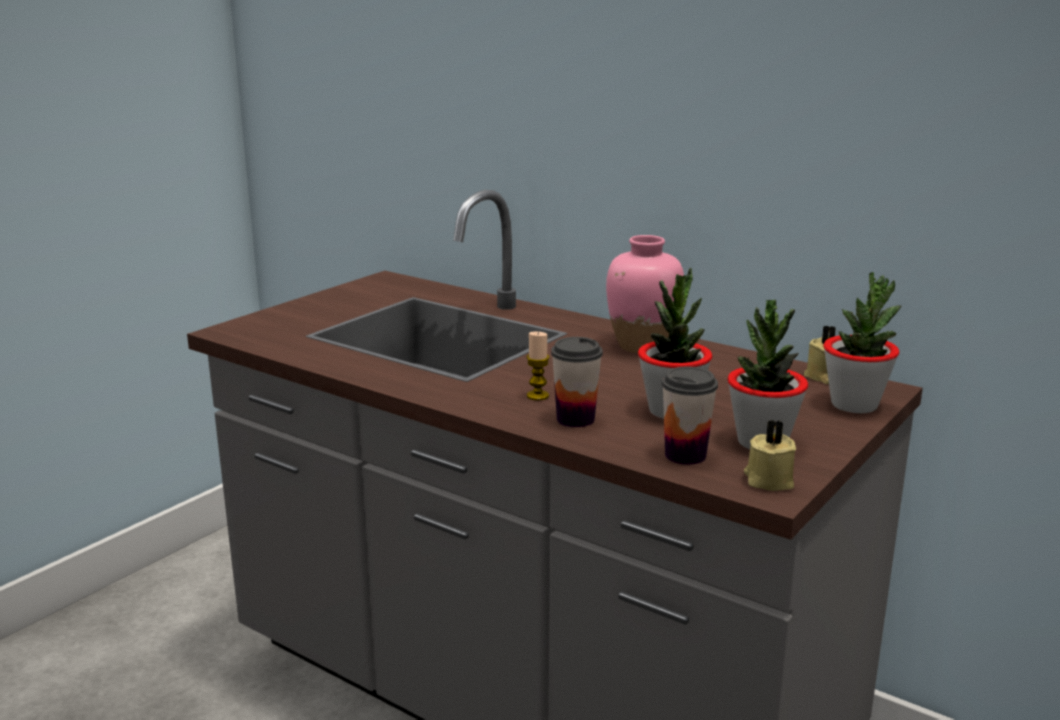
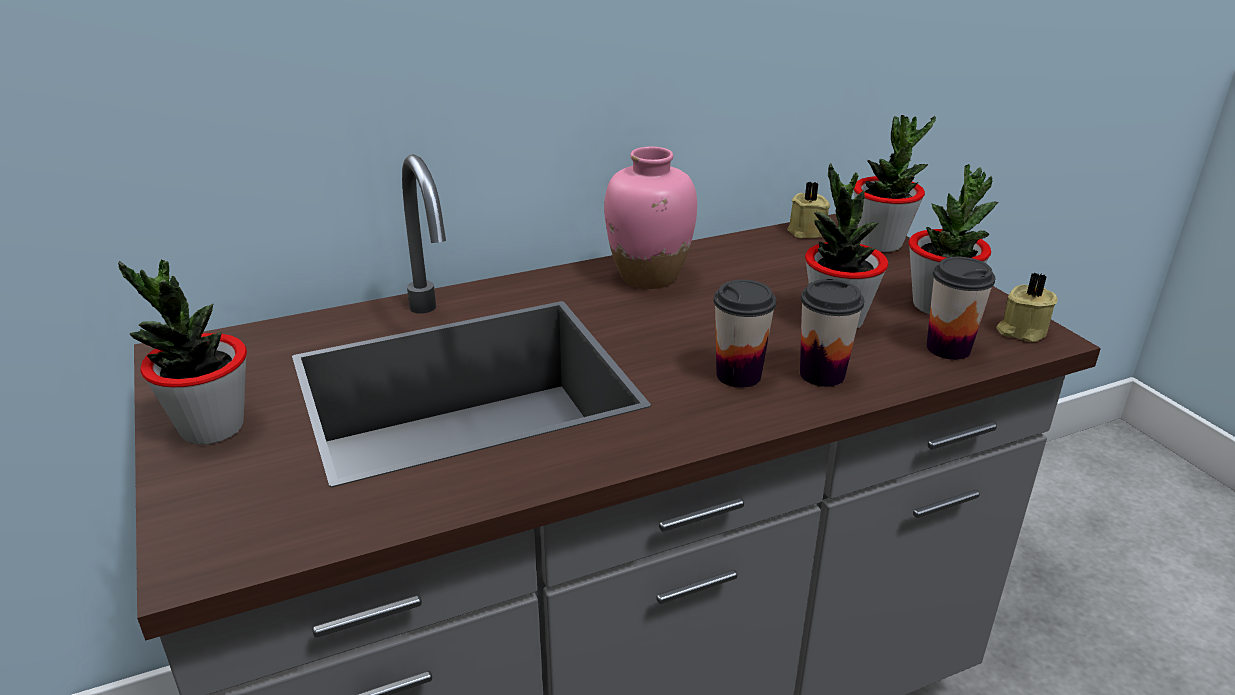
camera: 60 degrees left, 10 degrees up
(329, 303) = (211, 428): none -> potted plant
(537, 396) = (738, 375): candle -> cup

